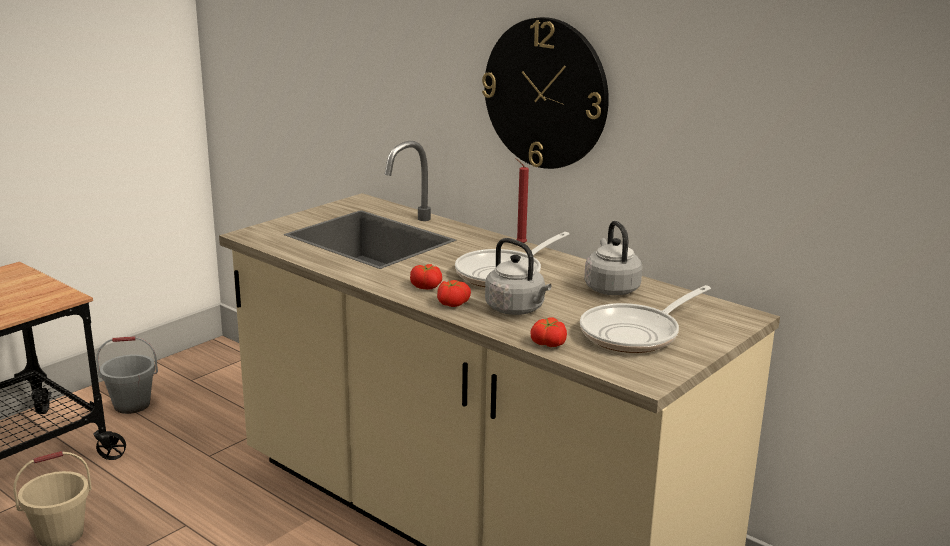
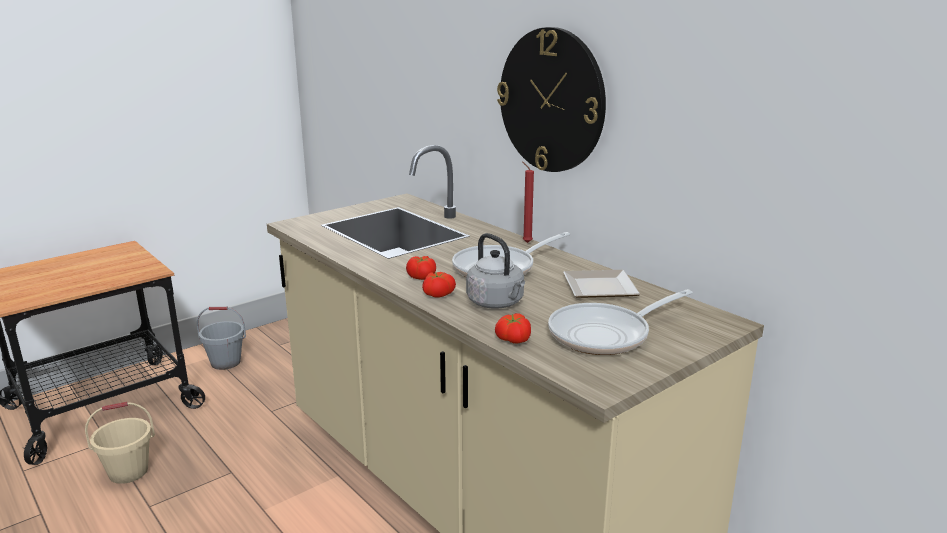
camera: 10 degrees right, 0 degrees up
(610, 288) = (597, 287): grey kettle -> plate

